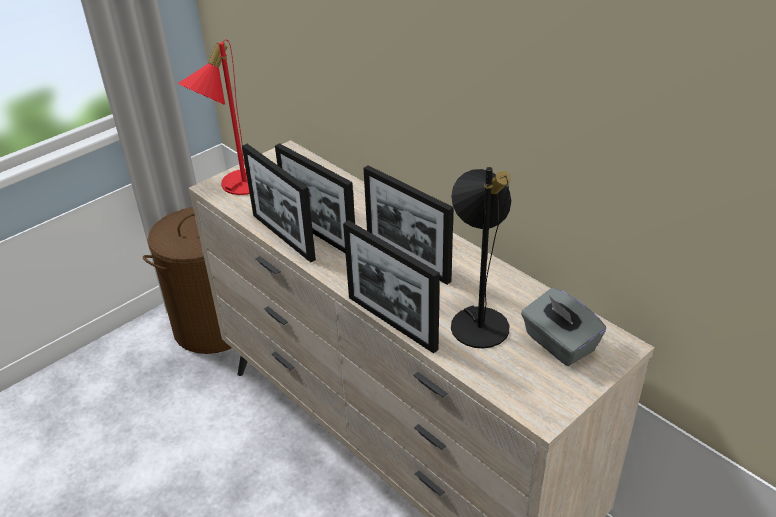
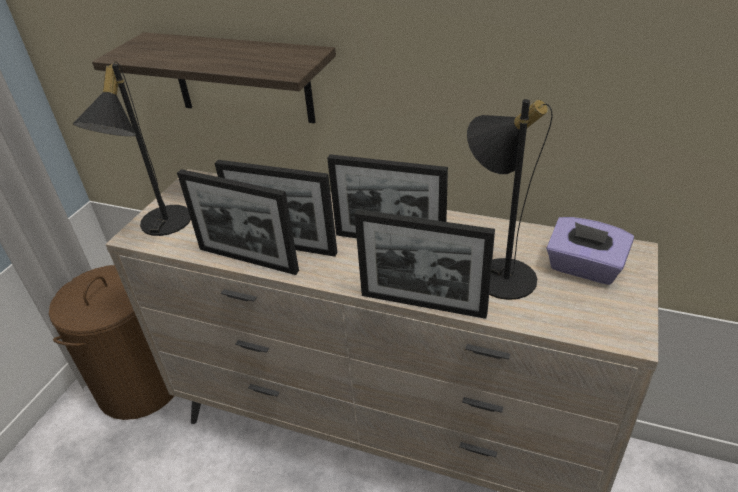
camera: 25 degrees left, 0 degrees up
(235, 185) = (158, 226): red table lamp -> black table lamp
(339, 72) = (241, 78): none -> shelf
(558, 343) = (584, 268): grey tissue box -> purple tissue box

